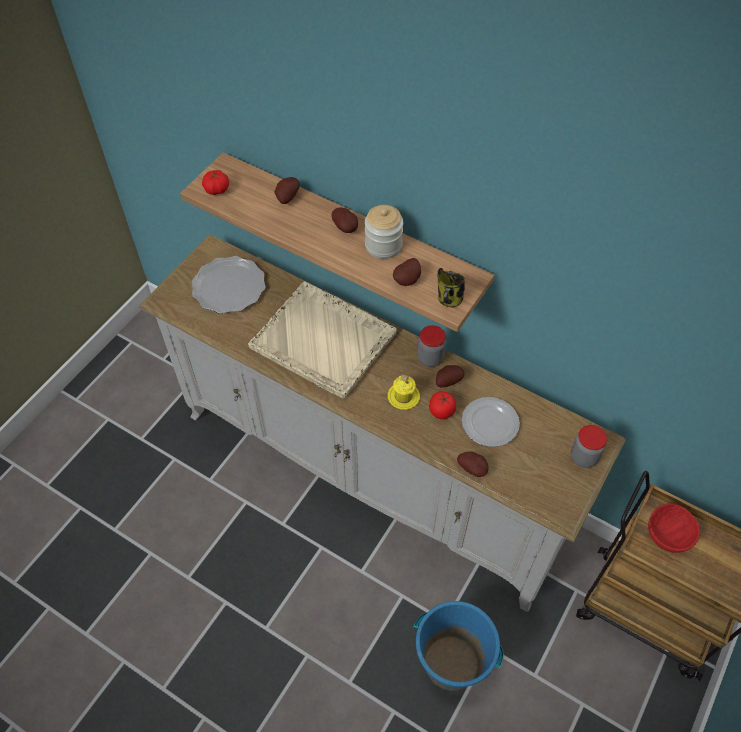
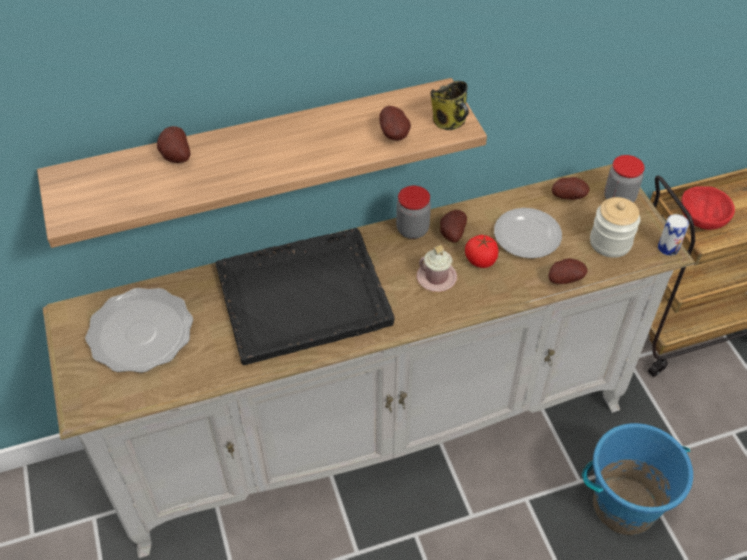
camera: 50 degrees left, 5 degrees down
(217, 189) = (87, 204): tomato -> none
(324, 341) = (305, 296): beige tray -> black tray
(346, 228) = (274, 138): potato -> potato (568, 196)
(383, 245) = (330, 126): jar -> jar (610, 242)
(403, 397) = (436, 277): yellow mug -> pink mug
(567, 515) = (668, 248): none -> can

